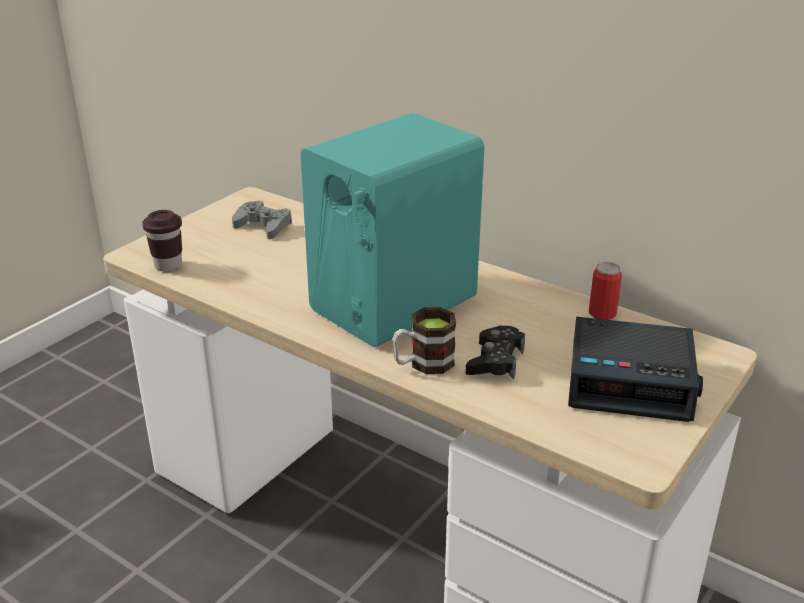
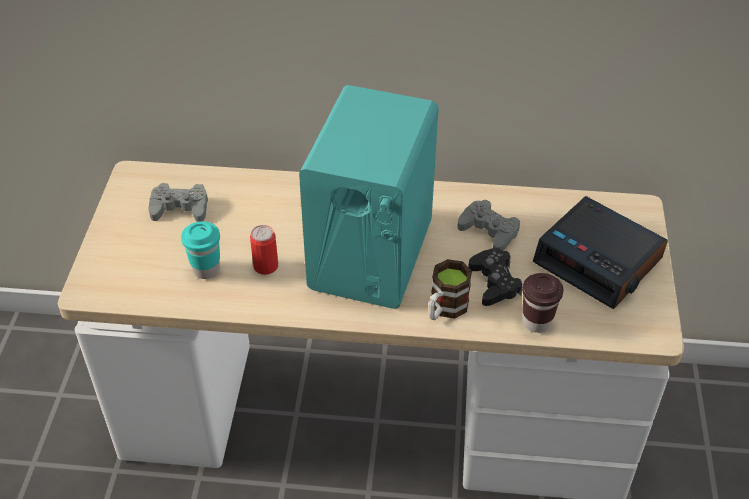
camera: 30 degrees left, 15 degrees up
(168, 265) = (134, 291): brown cup -> brown cup (536, 322)
(240, 269) = (206, 269): none -> turquoise cup
(529, 321) = (489, 231): none -> grey game controller
(602, 313) = (534, 201): can -> can (266, 266)
(631, 381) = (599, 261): alarm clock -> alarm clock turned 60 degrees clockwise

